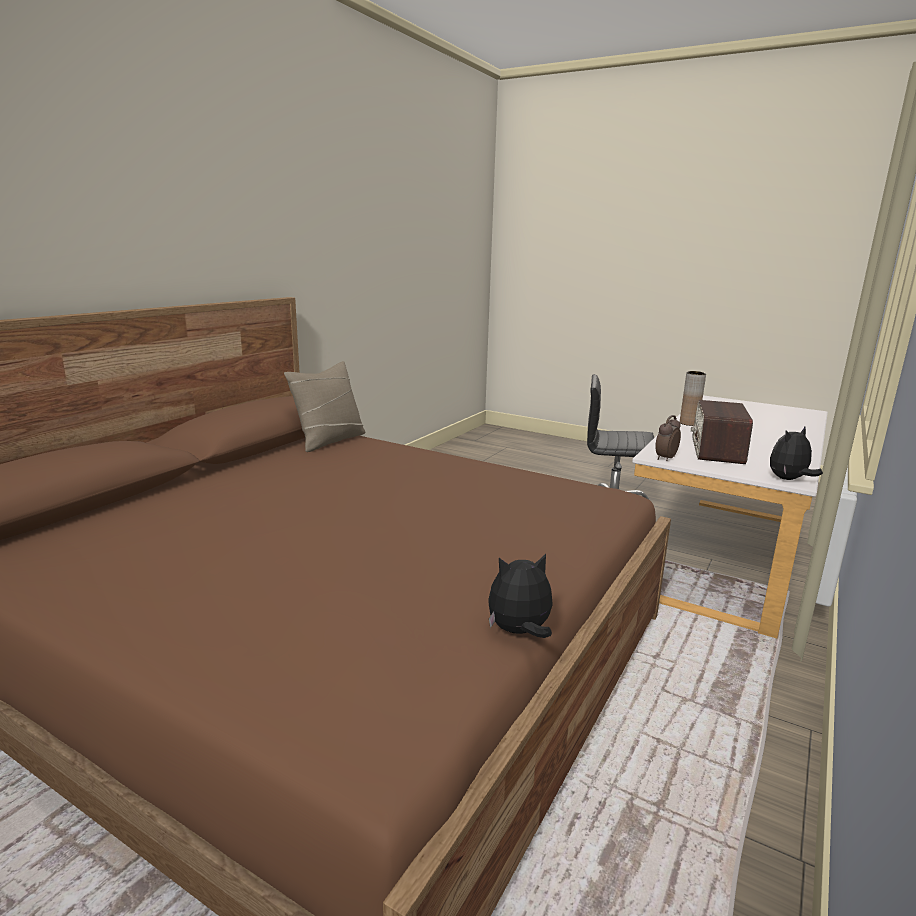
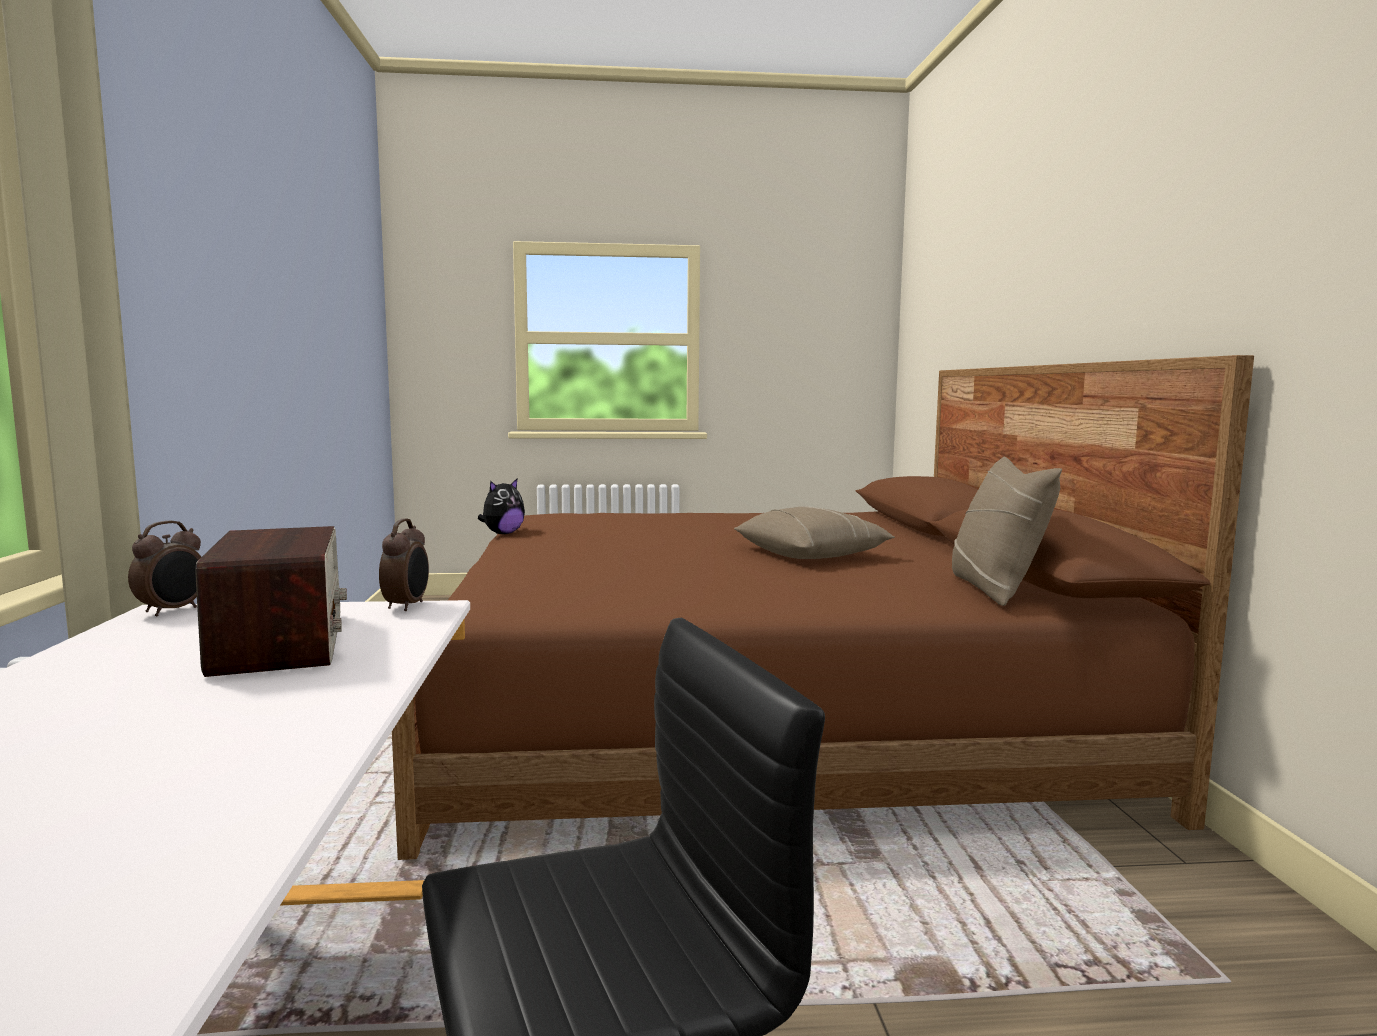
camera: 145 degrees right, 10 degrees down
(318, 490) = (811, 555): none -> beige pillow
(688, 423) = (320, 724): brown vase -> none
(789, 480) = (172, 611): plush toy -> alarm clock

